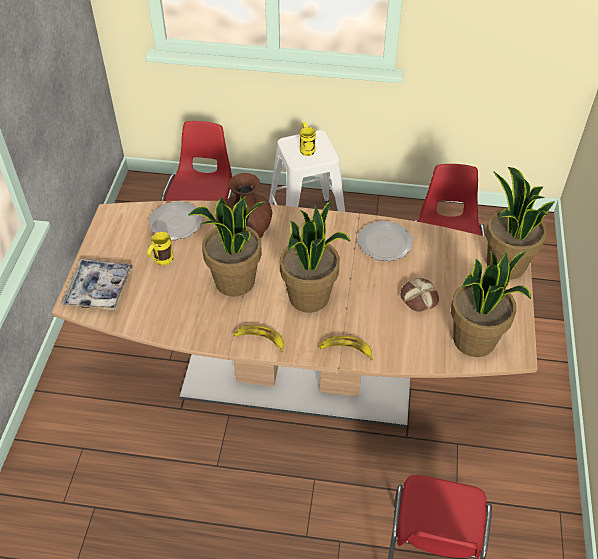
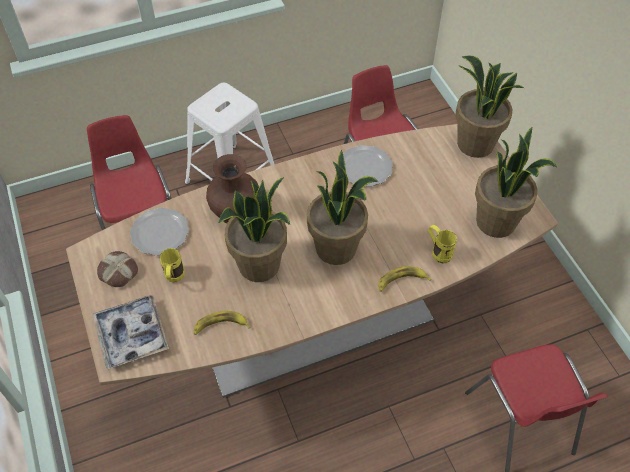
camera: 30 degrees left, 5 degrees up
(259, 339) = (321, 309): banana -> banana (220, 326)
(306, 148) = (220, 105): yellow mug -> yellow mug (438, 252)
(418, 298) = (427, 206): bread -> bread (117, 272)

